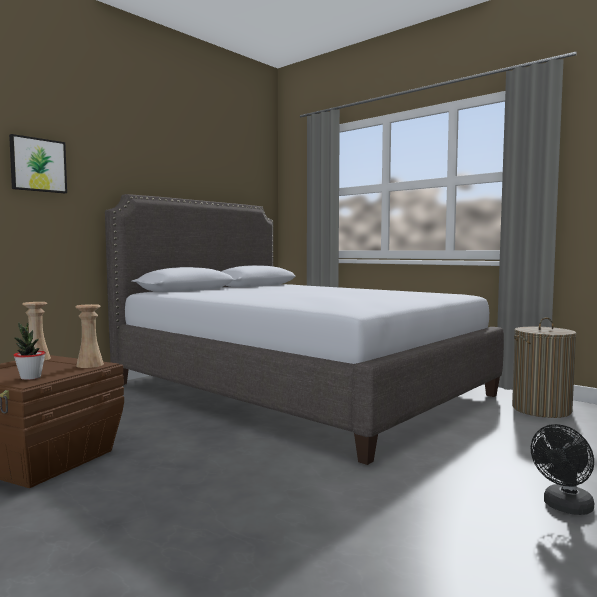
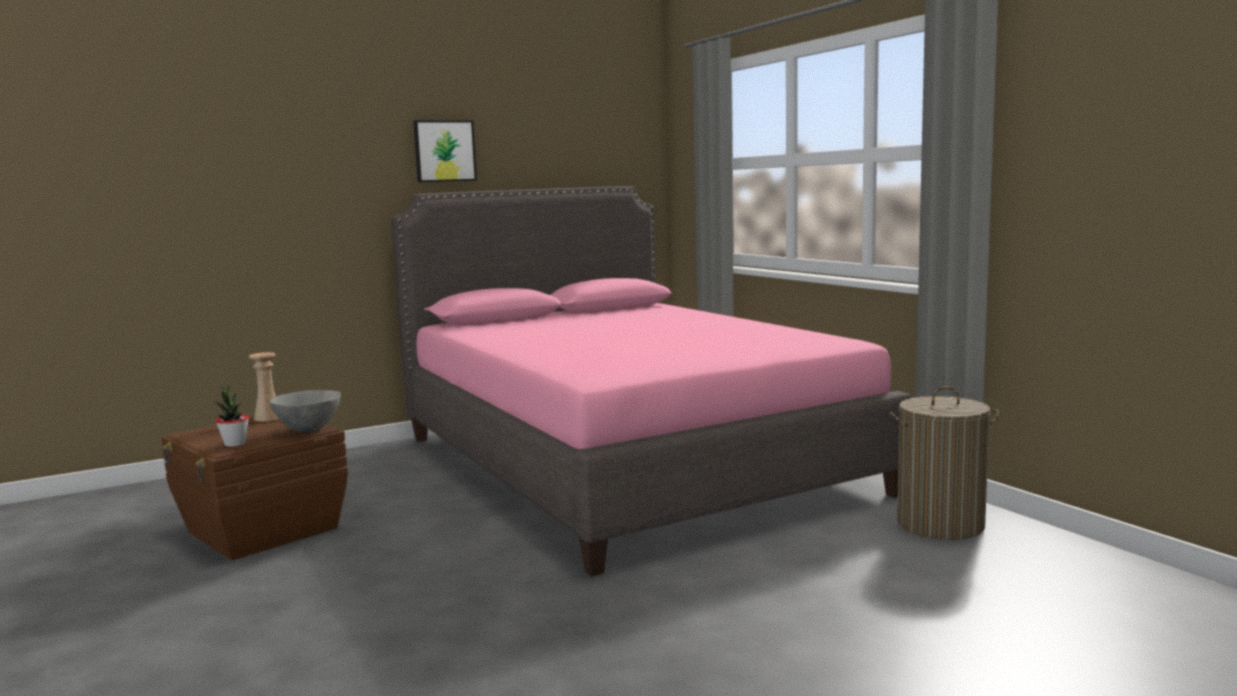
camera: 20 degrees right, 5 degrees up
(38, 165) = (302, 169): picture -> picture (444, 151)
(90, 365) = (308, 430): beige vase -> grey bowl
(297, 389) = (626, 464): grey bed -> pink bed
(565, 507) = (762, 657): black fan -> none

